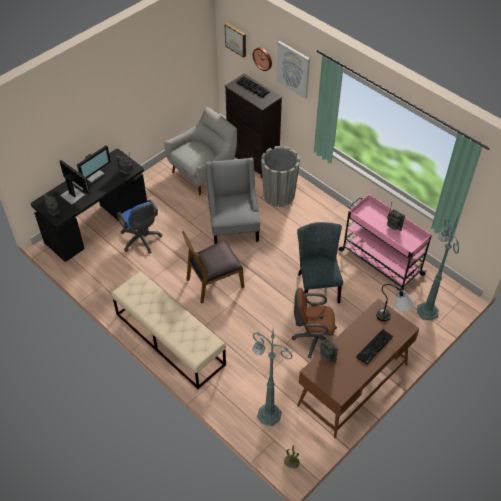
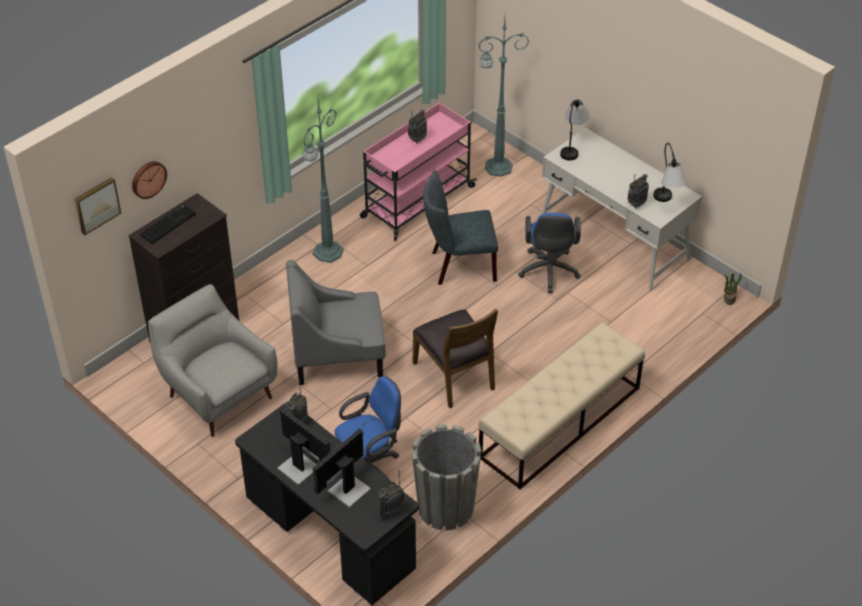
camera: 90 degrees left, 5 degrees down
(268, 413) = (666, 318): green floor lamp -> green floor lamp (327, 253)
(279, 195) = (280, 302): grey planter -> grey planter (445, 507)
(293, 69) = (198, 137): picture -> none
(313, 339) = (549, 273): brown office chair -> blue office chair
(329, 378) = (666, 204): none -> table lamp
(352, 384) = (614, 240): brown desk -> white desk
(374, 348) = (618, 164): keyboard -> none

